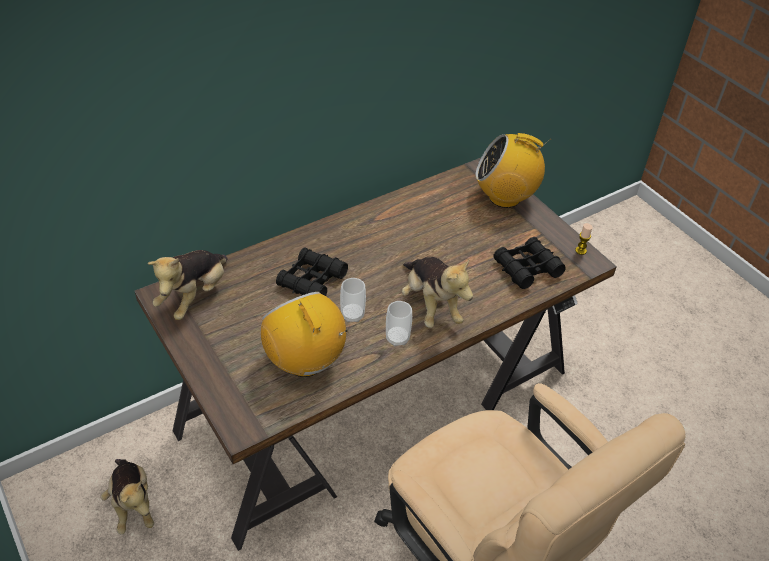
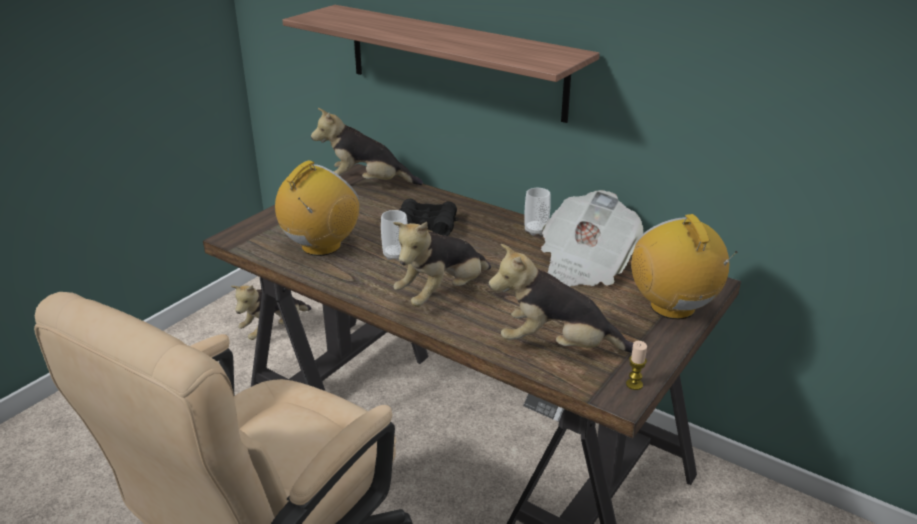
camera: 70 degrees right, 15 degrees down
(237, 132) = (454, 61): none -> shelf
(397, 338) = (380, 285): cup -> cup (536, 231)
(429, 214) = (584, 264): none -> newspaper
(527, 268) = (557, 346): black binoculars -> plush toy

